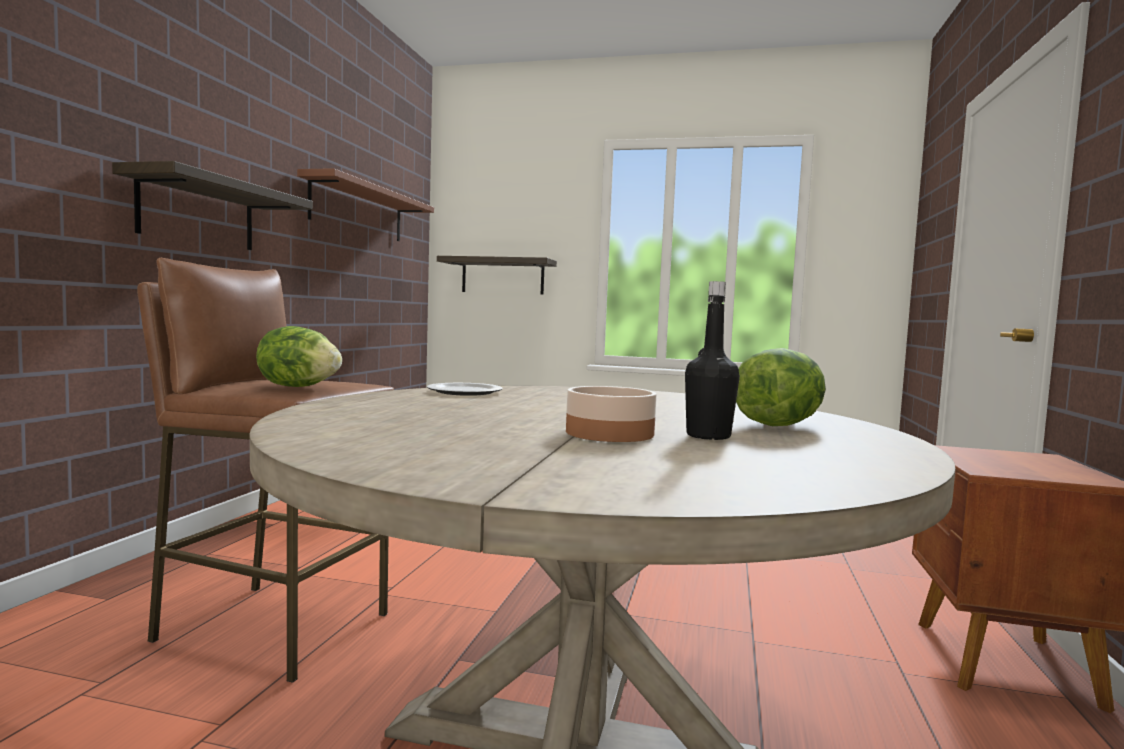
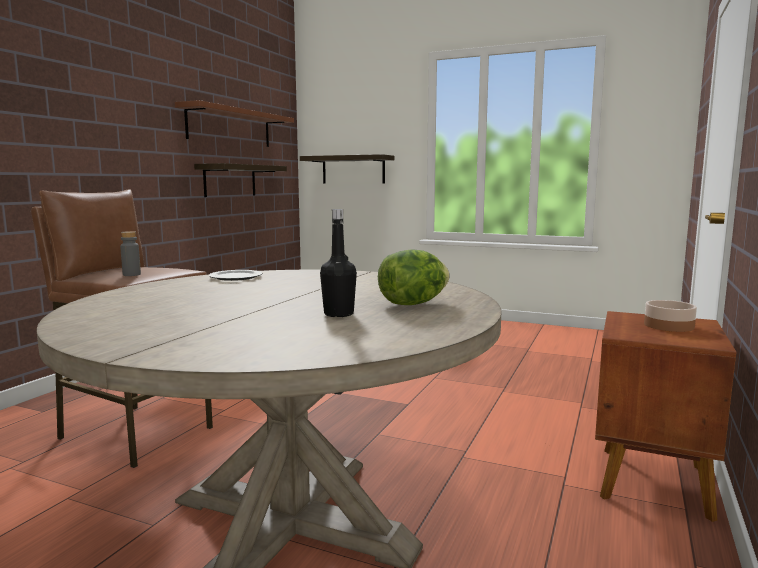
camera: 10 degrees right, 5 degrees up
(198, 213) = (96, 145): shelf -> shelf (230, 180)
(298, 387) = (131, 274): lettuce -> grey bottle
(611, 433) = (273, 312): bowl -> bowl (669, 326)

